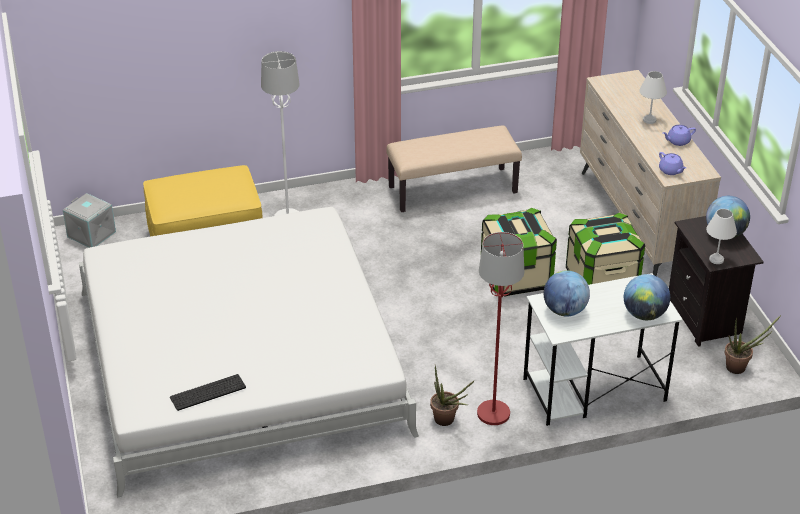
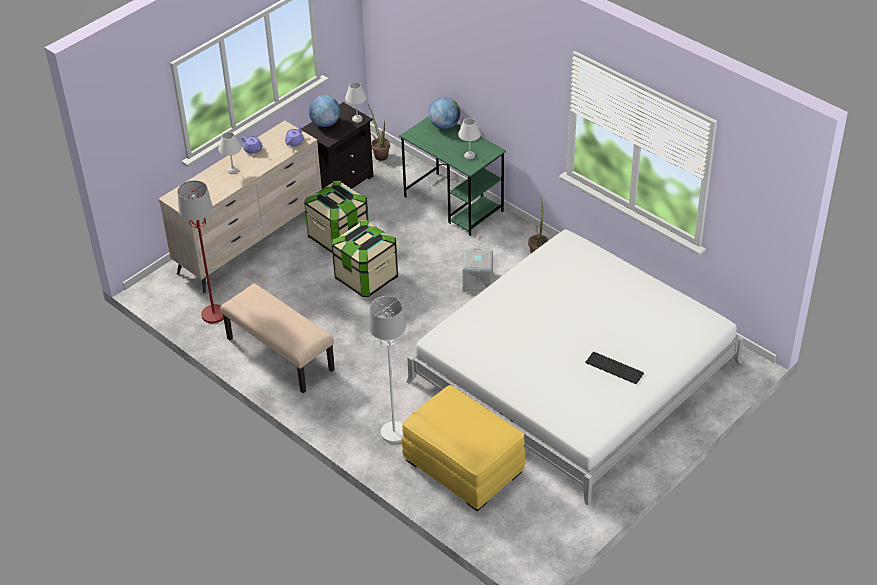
camera: 120 degrees left, 5 degrees up
(90, 234) = (515, 548): grey storage box -> grey storage box (478, 281)
(207, 393) = (667, 299): keyboard -> keyboard (615, 367)
(494, 413) = (513, 236): red floor lamp -> red floor lamp (213, 314)
(565, 310) = (470, 156): globe -> white table lamp
(593, 390) = (454, 204): white desk -> green desk

